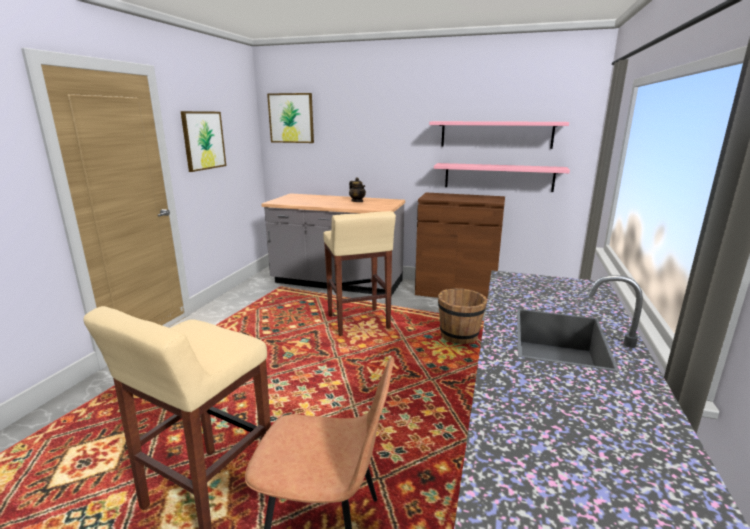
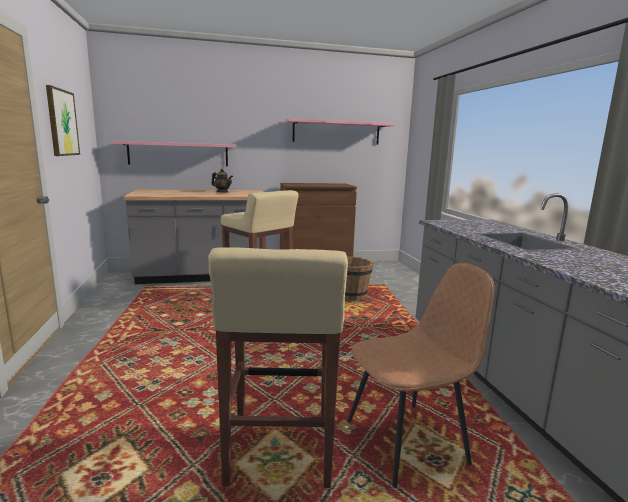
camera: 30 degrees left, 5 degrees down
(291, 118) = (136, 110): picture -> none
(498, 177) = (340, 167): pink shelf -> pink shelf (178, 154)

